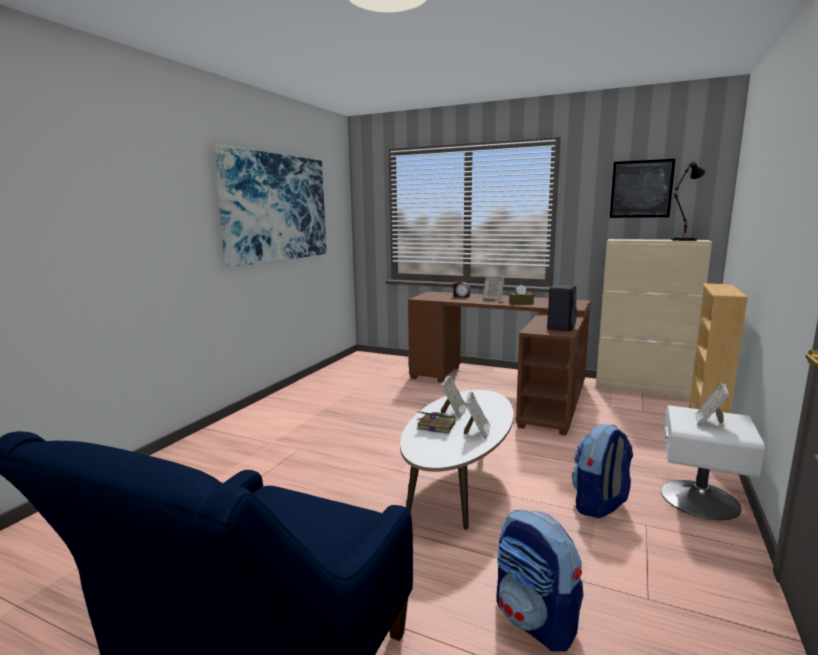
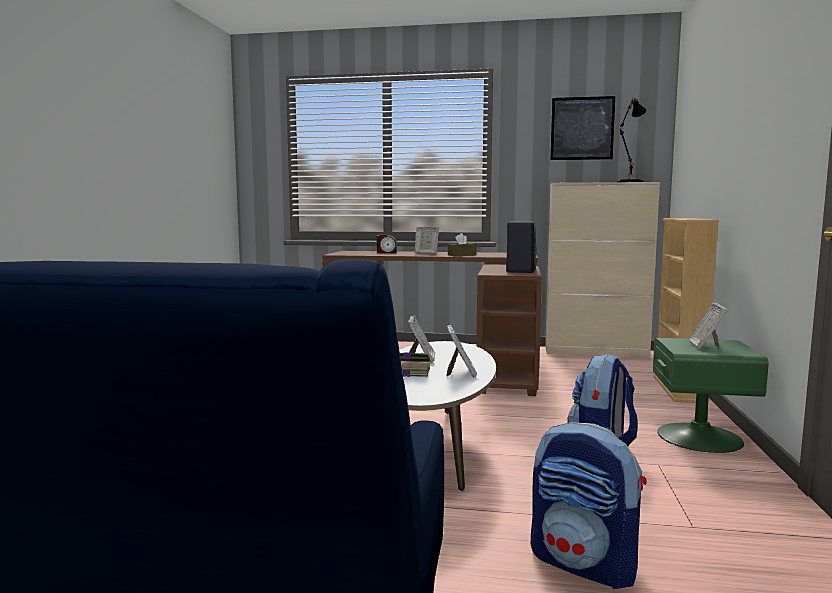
camera: 15 degrees left, 5 degrees down
(276, 208) = (147, 130): picture -> none
(701, 499) = (700, 437): white nightstand -> green nightstand

